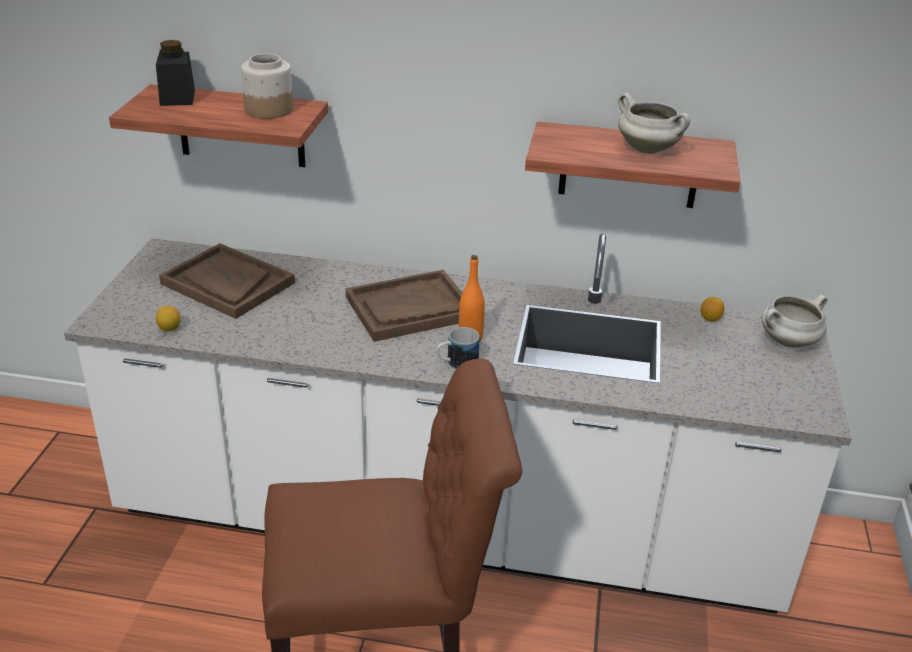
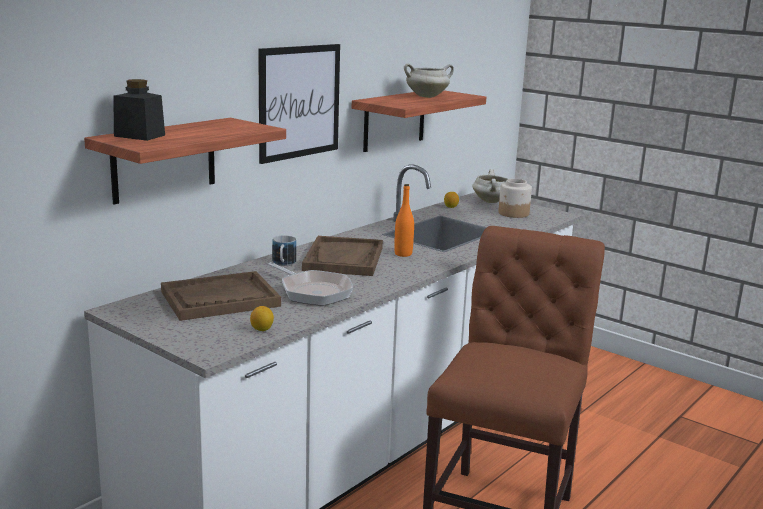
camera: 60 degrees left, 15 degrees down
(268, 110) = (219, 126): jar -> jar (513, 213)
(291, 322) = (313, 291): none -> frying pan
(438, 105) = (299, 102): none -> picture
(456, 363) = (427, 263): mug -> mug (283, 264)

